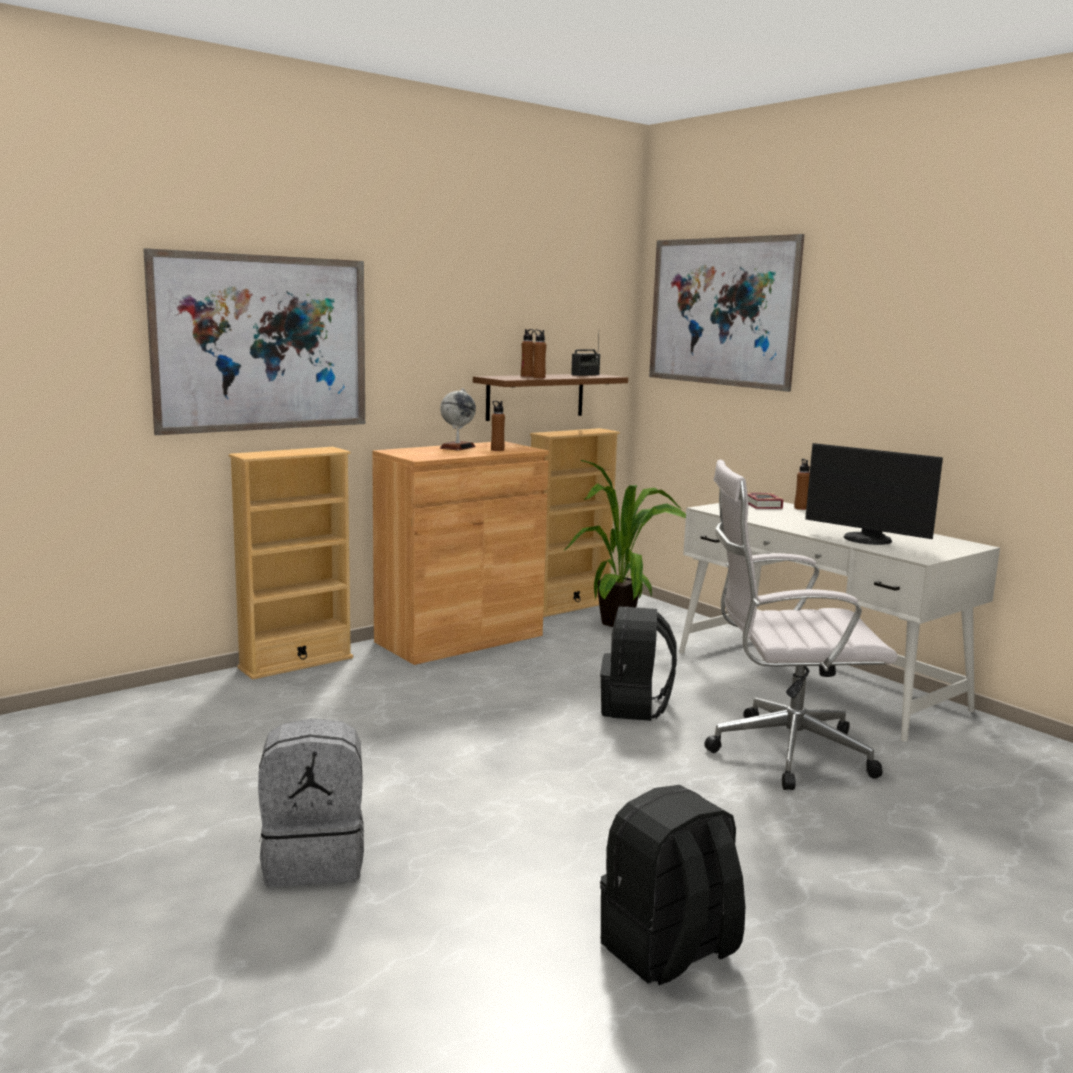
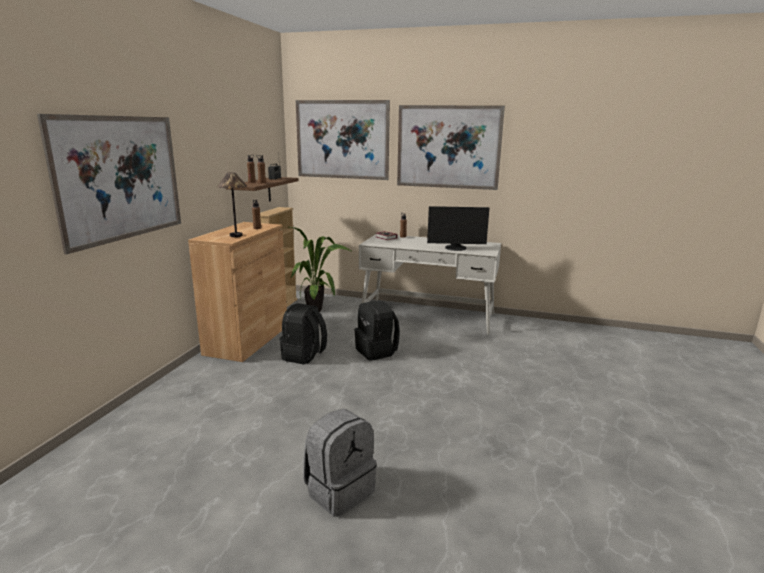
camera: 35 degrees left, 5 degrees up
(296, 663) = (170, 382): beige bookcase -> none
(442, 454) = (236, 236): none -> table lamp
(457, 447) = (232, 230): globe -> none
(668, 951) = (530, 459): black backpack -> black backpack (304, 356)
(782, 752) = (457, 353): white office chair -> none
(904, 328) = (448, 147): none -> picture

